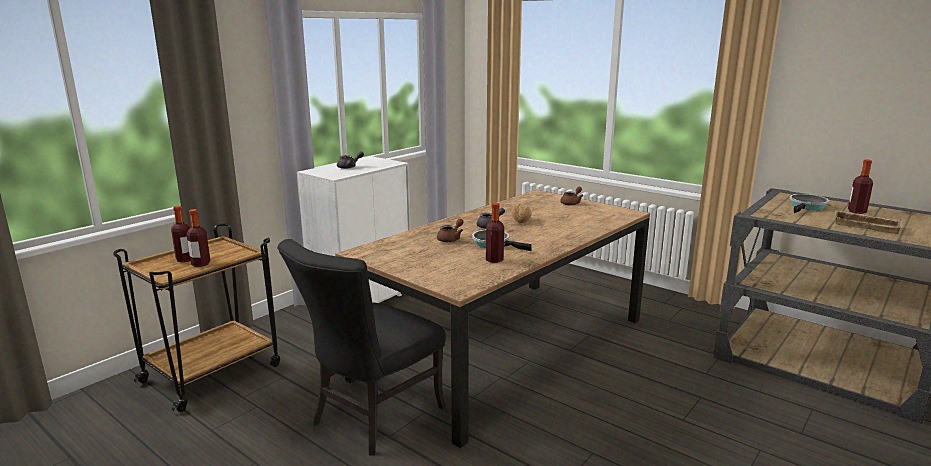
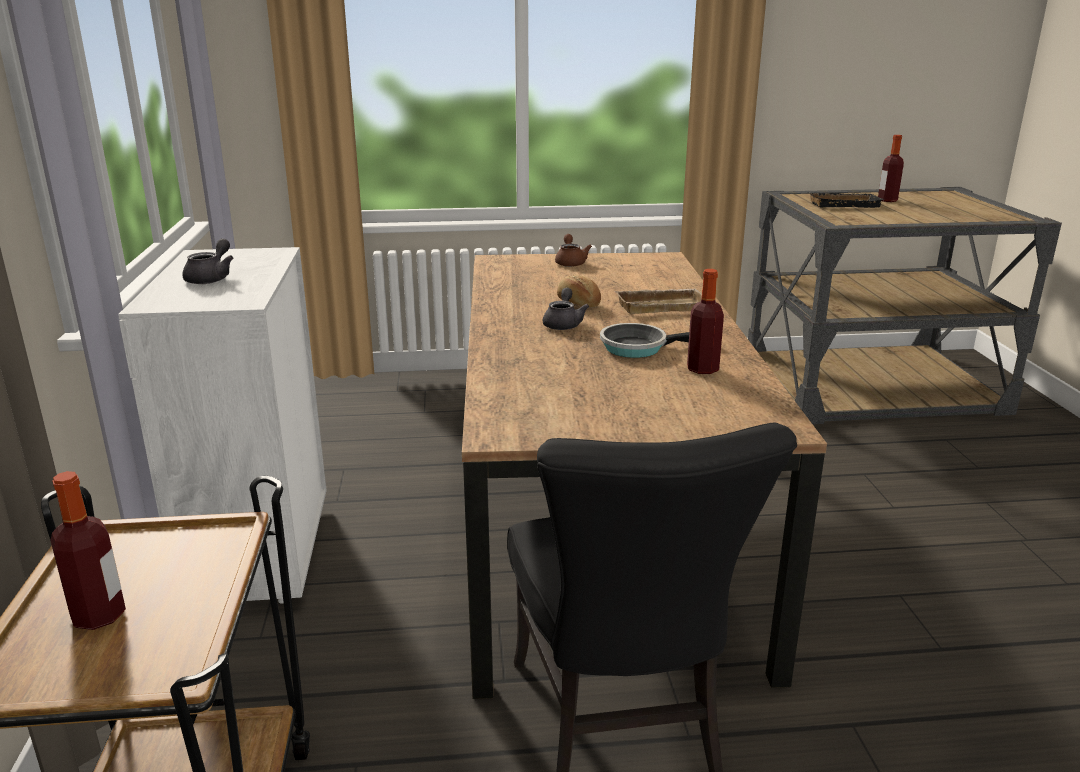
camera: 45 degrees left, 5 degrees up
(201, 264) = (171, 605): bottle -> none
(451, 239) = (568, 360): brown teapot -> none
(807, 206) = (844, 204): frying pan -> black tray
(866, 226) = (933, 212): beige tray -> beige tray (661, 306)

